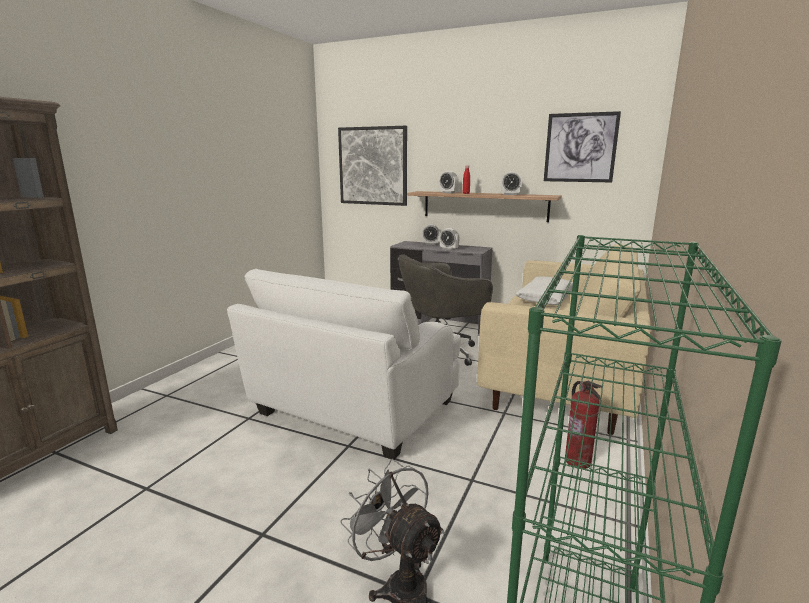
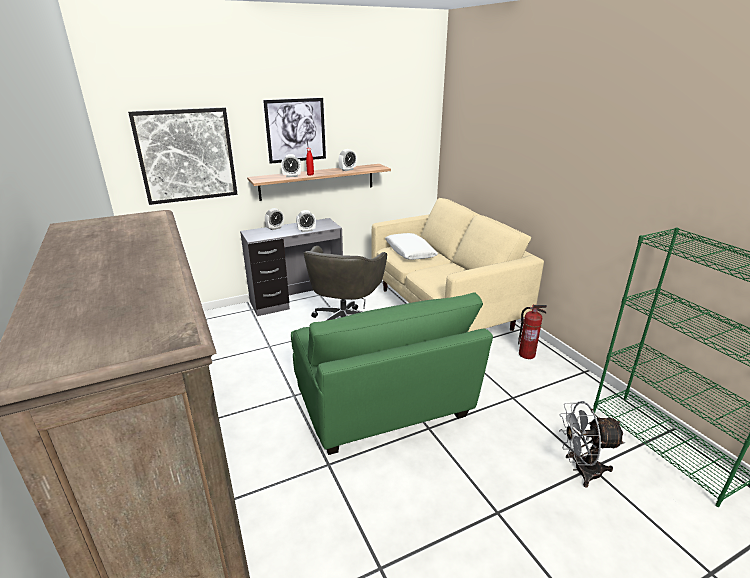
camera: 50 degrees left, 10 degrees up
(353, 410) = (382, 403): white armchair -> green armchair
(580, 147) = (389, 123): picture -> picture (296, 130)

